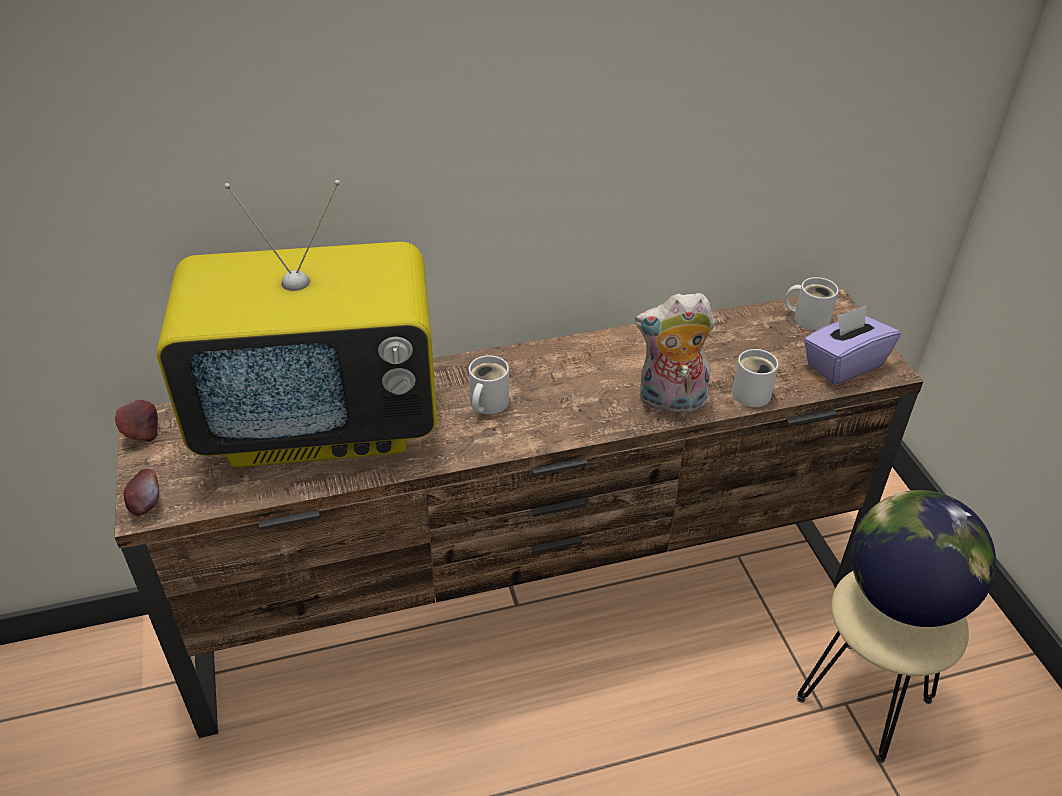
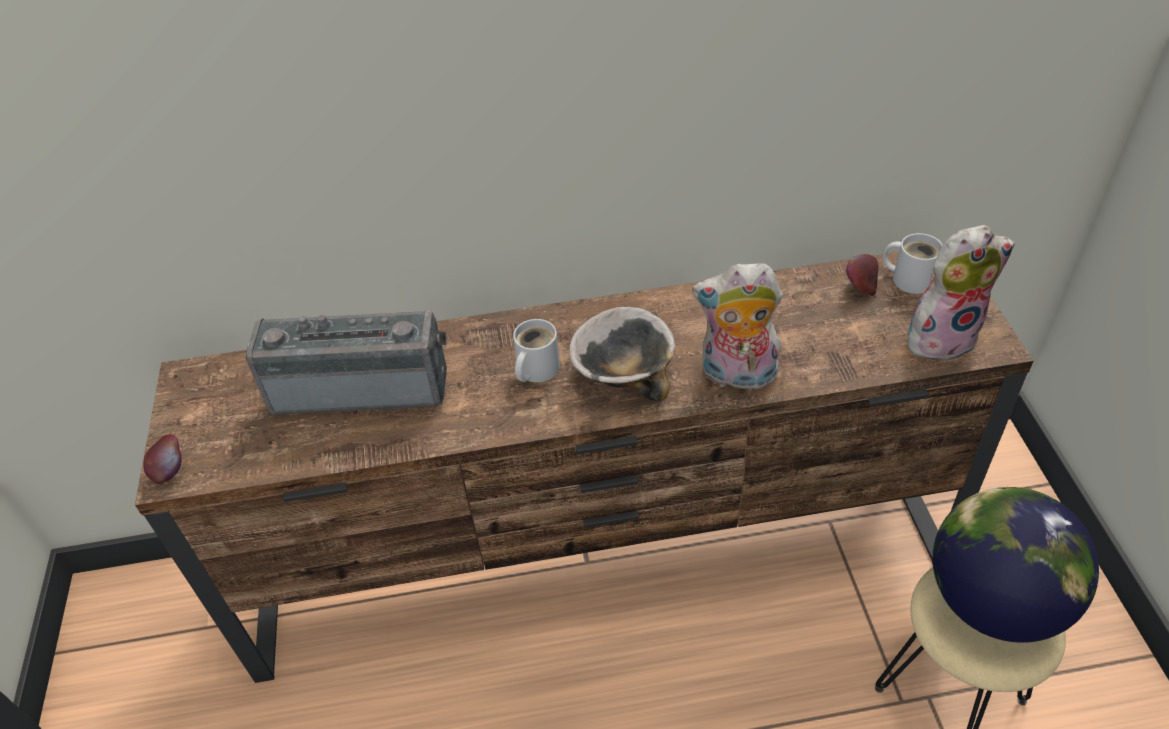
camera: 10 degrees right, 5 degrees up
(142, 434) = (179, 390): apple -> apple (859, 288)
(323, 422) = (361, 385): television -> radio
(568, 405) = (622, 375): none -> bowl
(752, 392) = (831, 366): white mug -> none
(843, 364) = (941, 337): purple tissue box -> plush toy

